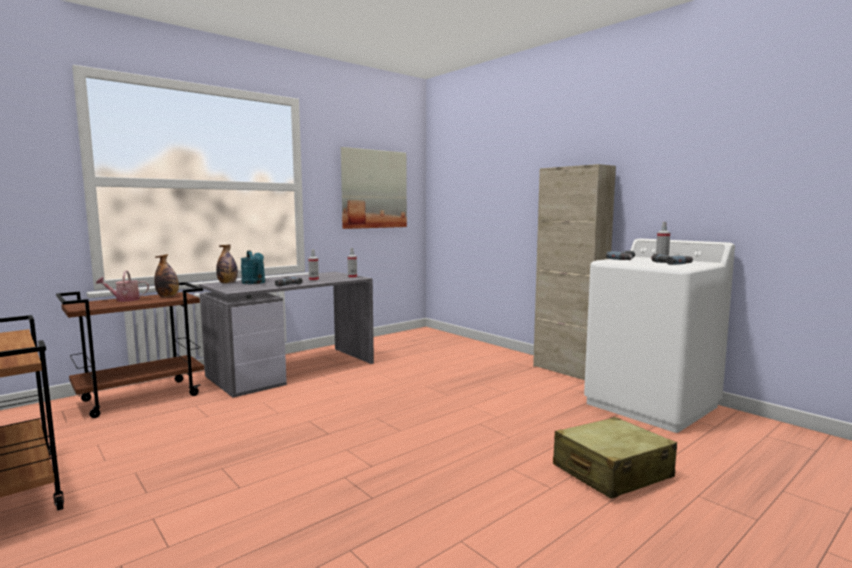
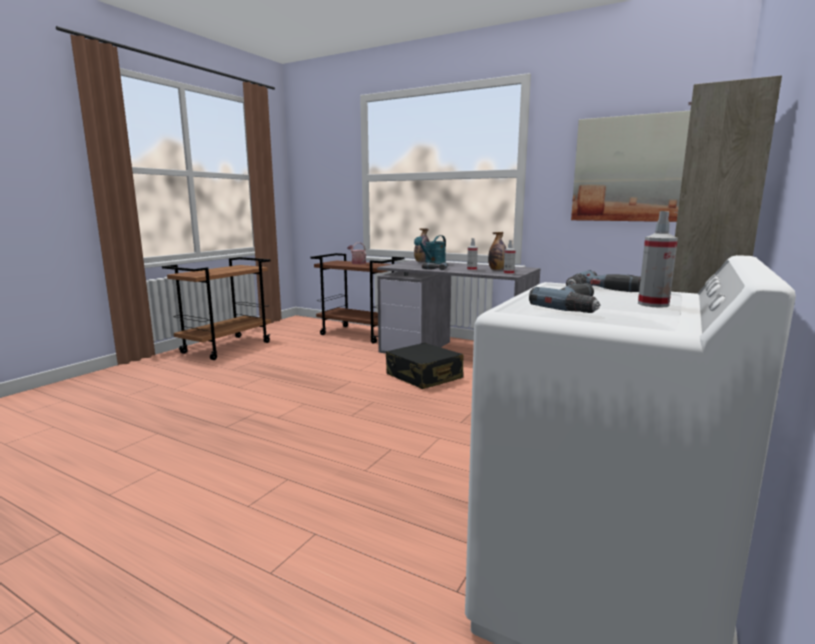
camera: 70 degrees right, 5 degrees up
(168, 296) = (377, 265): bottle -> bottle (497, 270)
(338, 390) = (424, 377): none -> black suitcase
(611, 472) = (293, 549): beige suitcase -> none

